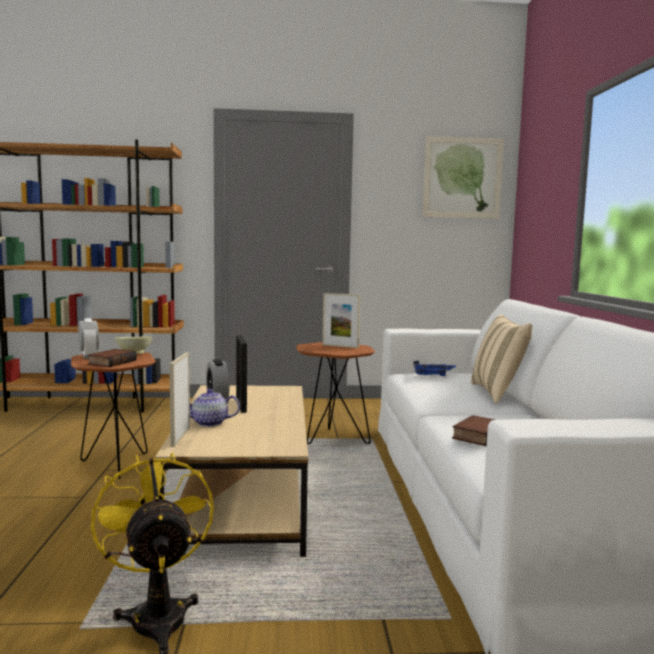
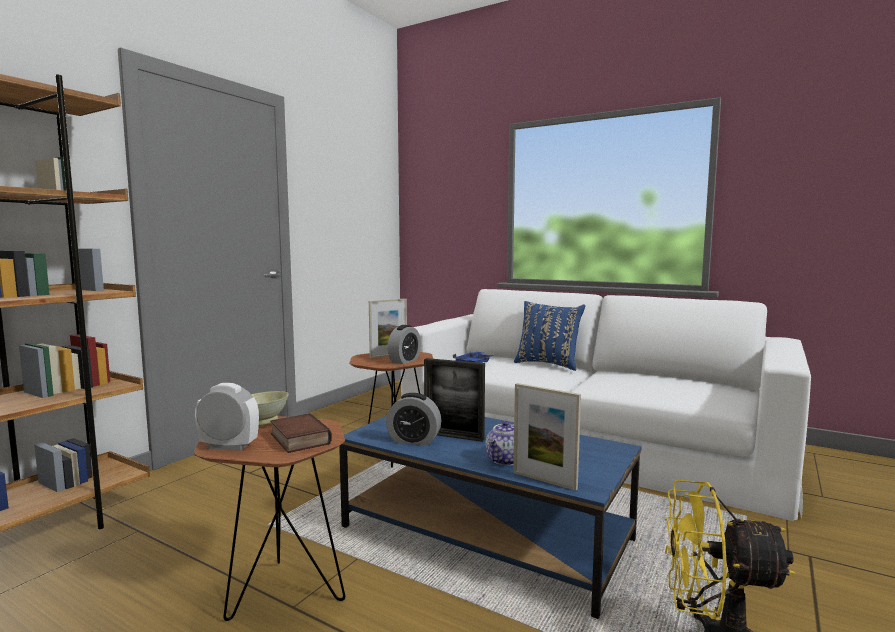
camera: 55 degrees left, 0 degrees up
(244, 497) = (485, 533): beige coffee table -> blue coffee table
(331, 351) = (404, 361): none -> alarm clock
(462, 178) = (368, 179): picture -> none
(477, 435) = (652, 391): book -> none
(498, 393) = (548, 364): beige pillow -> blue pillow

